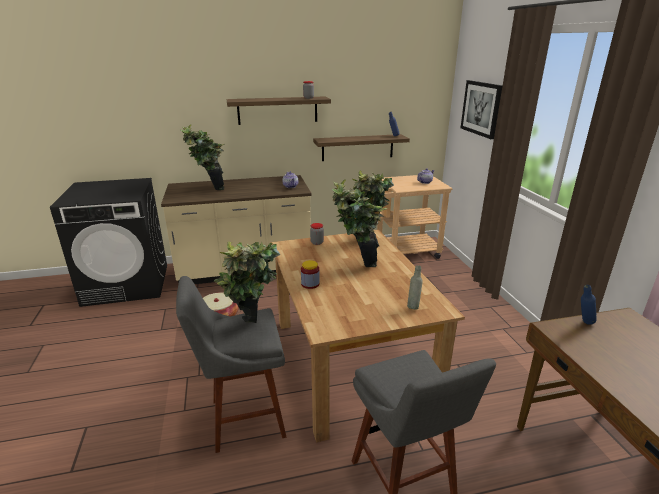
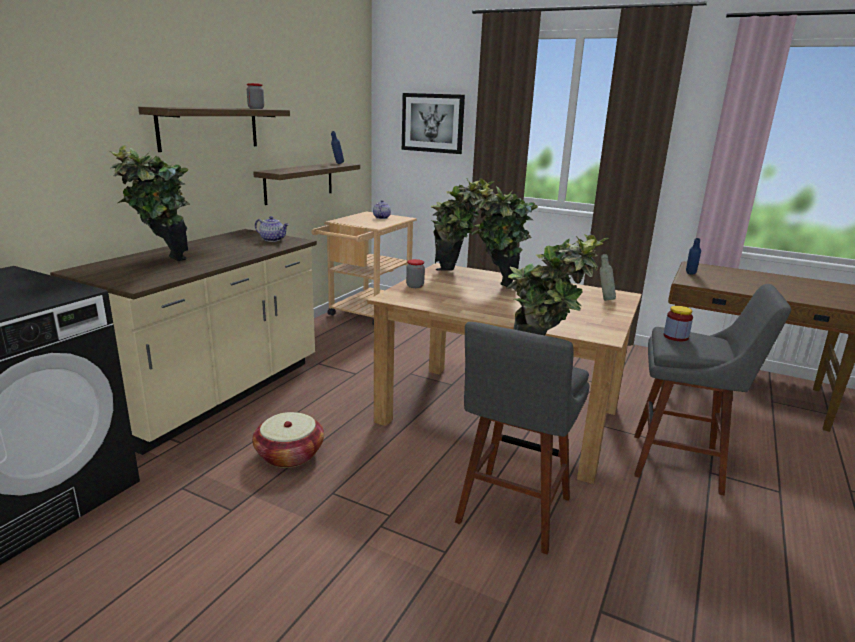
camera: 50 degrees left, 5 degrees down
(310, 284) = (504, 314): jar -> jar (675, 337)

